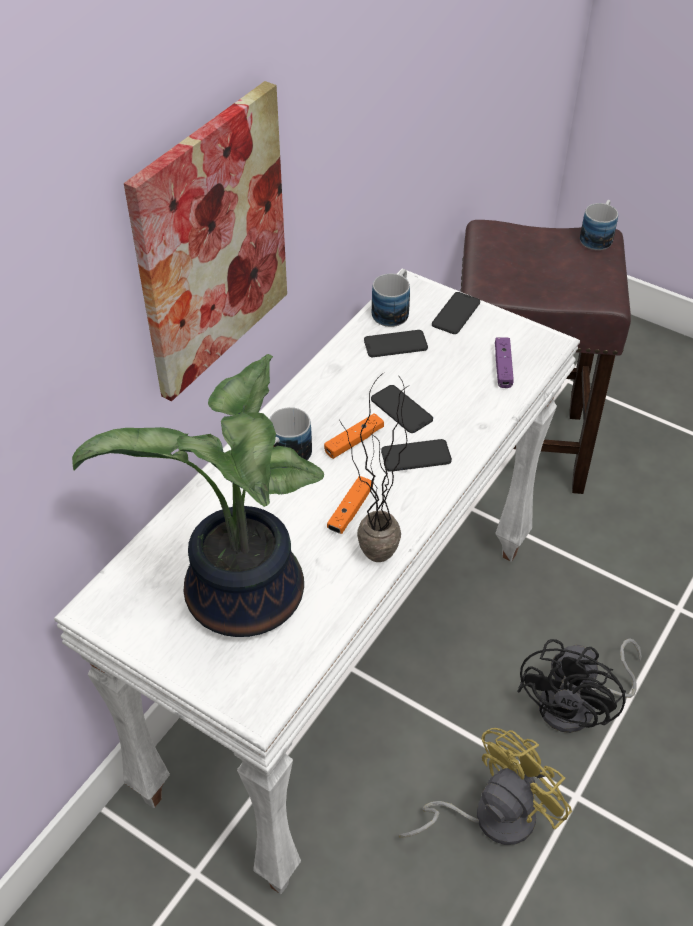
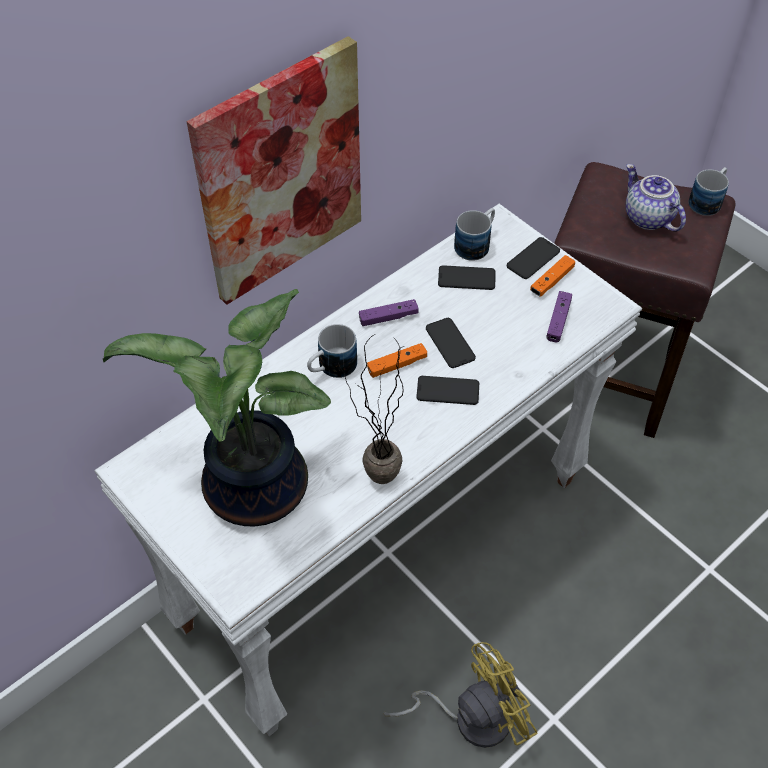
camera: 15 degrees right, 5 degrees up
(328, 397) = (388, 317): none -> purple game controller
(350, 511) = (371, 430): orange game controller -> orange game controller (551, 281)
(545, 262) = (647, 218): none -> teapot
(578, 706) = (582, 637): black fan -> none

